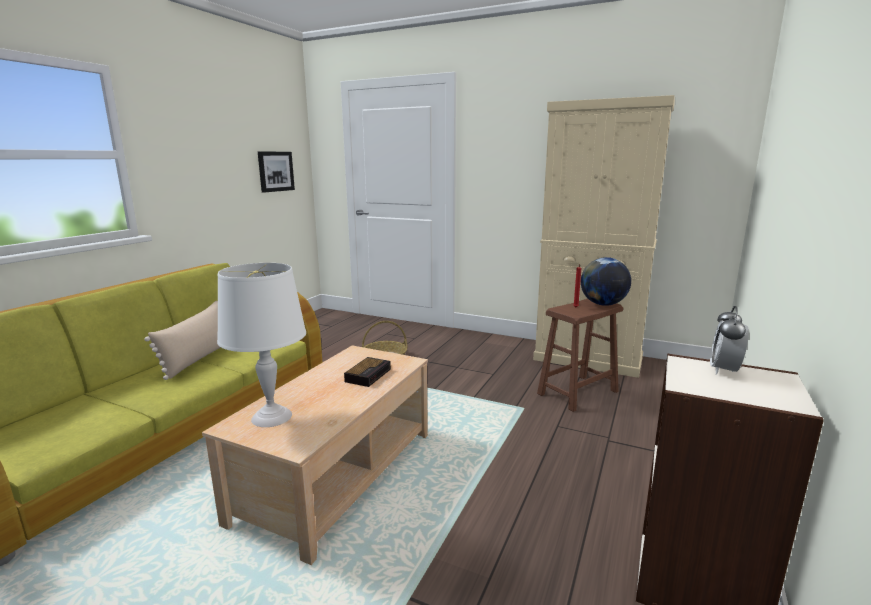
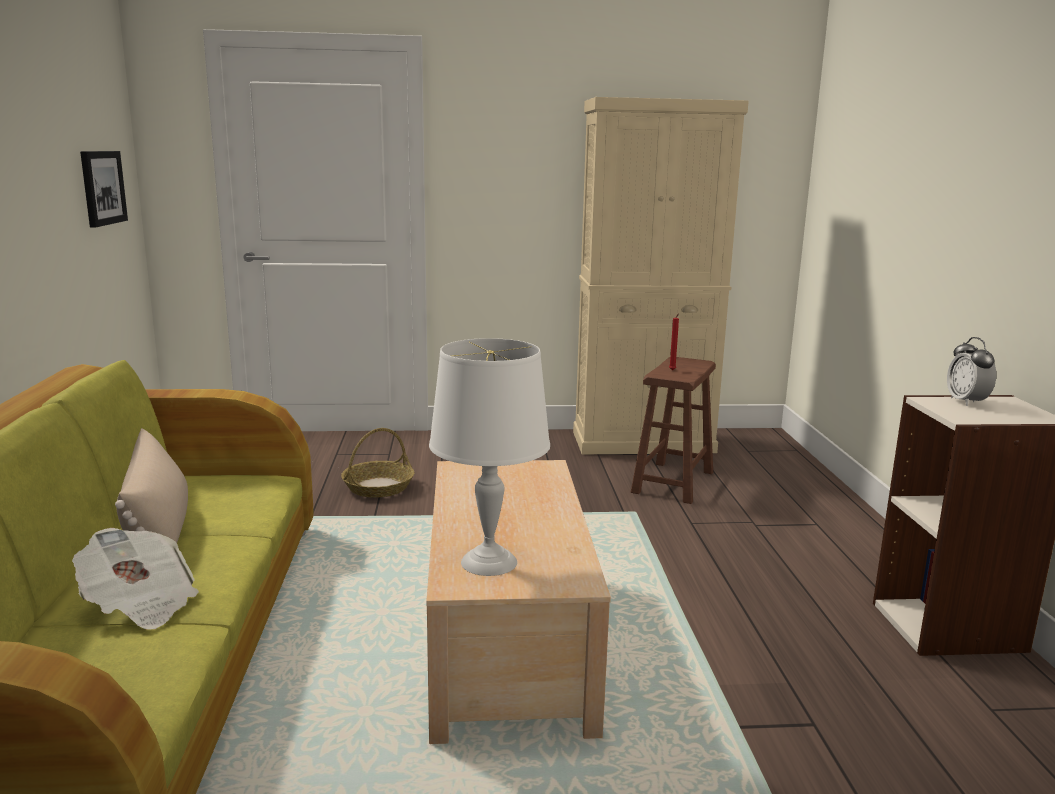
camera: 30 degrees left, 0 degrees up
(132, 395) = (140, 604): none -> newspaper
(368, 375) = (525, 491): alarm clock -> none
(603, 304) = (695, 363): globe -> none

